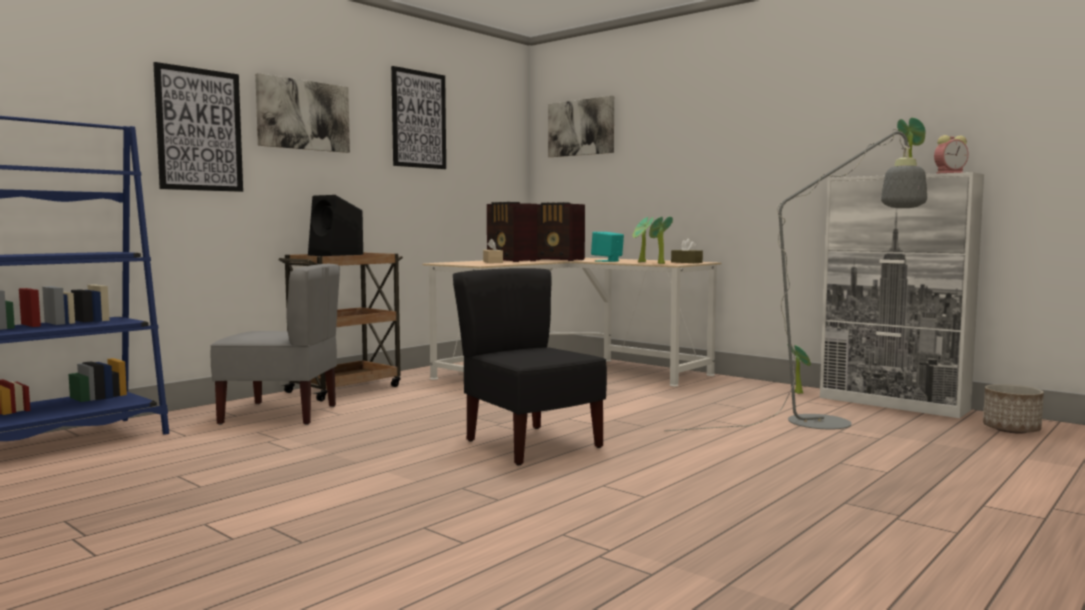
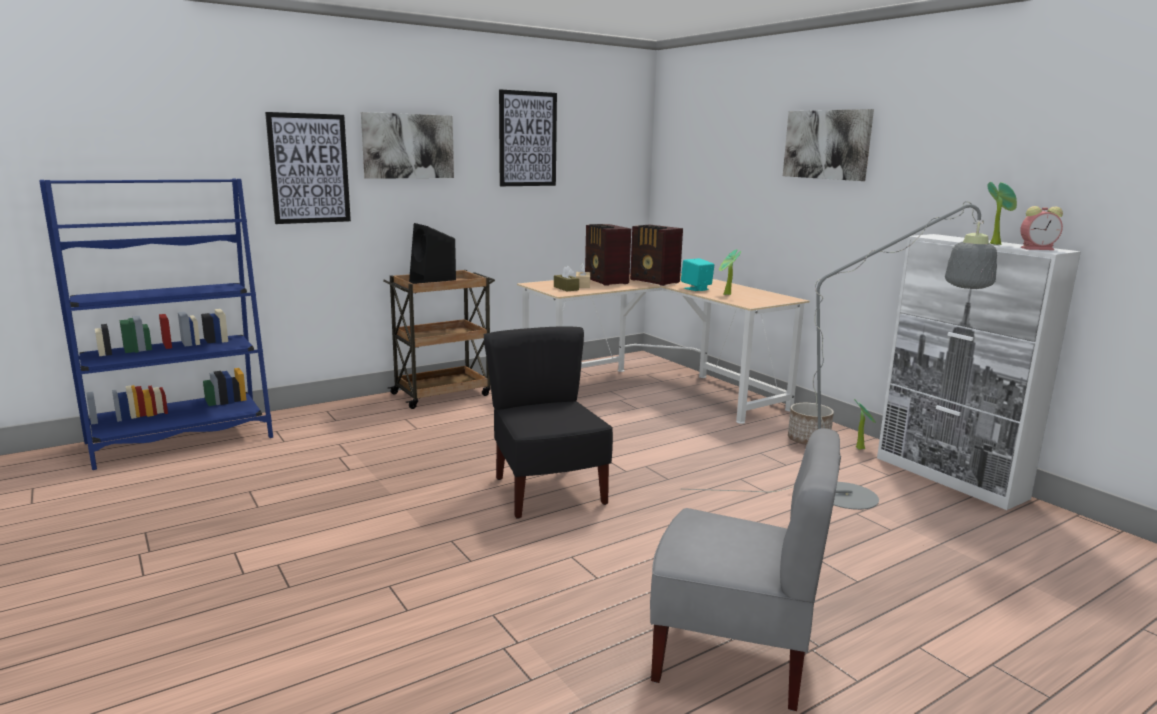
camera: 15 degrees right, 10 degrees up
(280, 414) = (370, 423): grey chair -> grey chair (733, 656)
(581, 127) = (696, 142): picture -> picture (827, 144)
(659, 263) = (737, 301): potted plant -> none
(686, 262) = (770, 299): brown tissue box -> brown tissue box (566, 288)
(1011, 429) = (1051, 536): planter -> planter (808, 440)

